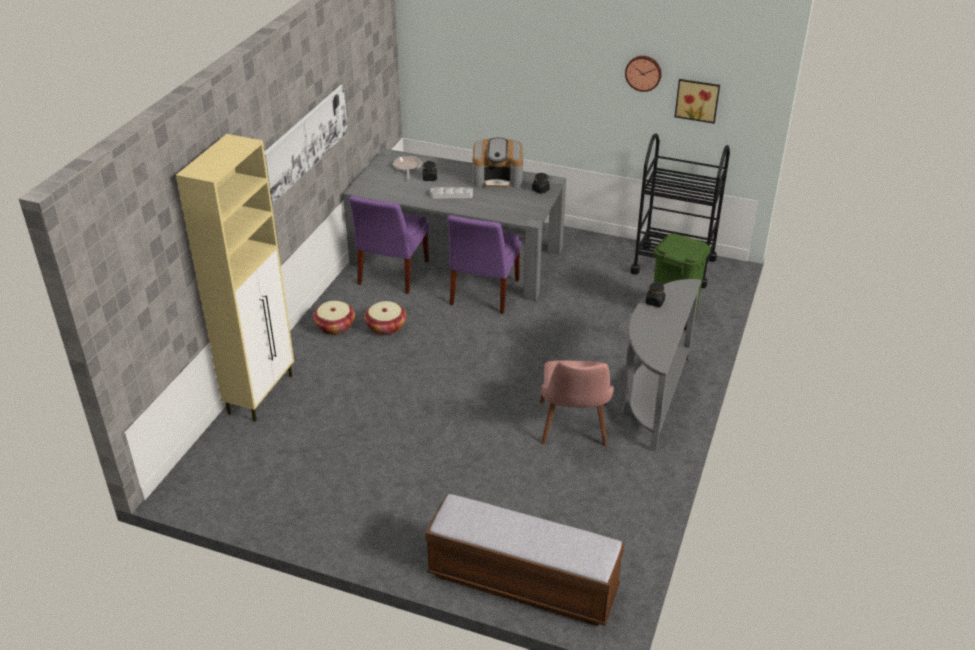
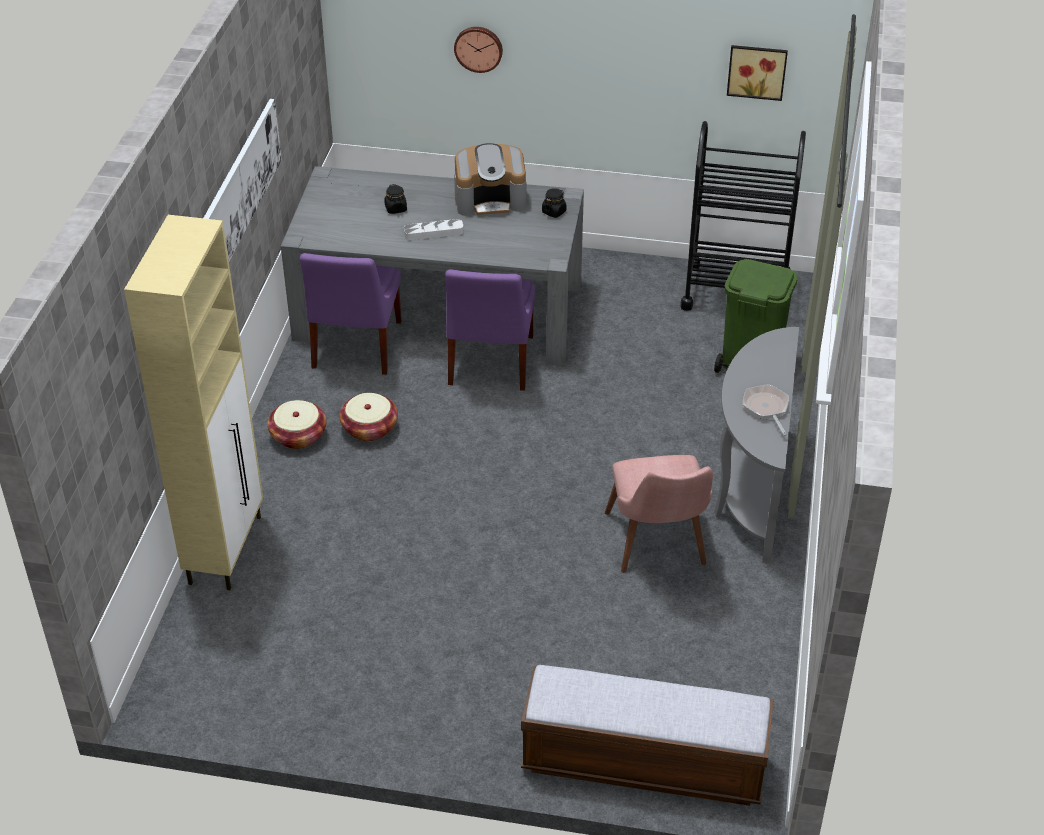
camera: 10 degrees left, 5 degrees up
(407, 168) = (359, 195): frying pan -> frying pan (766, 408)
(643, 72) = (681, 39): wall clock -> wall clock (478, 48)
(654, 302) = (747, 367): black jar -> none

